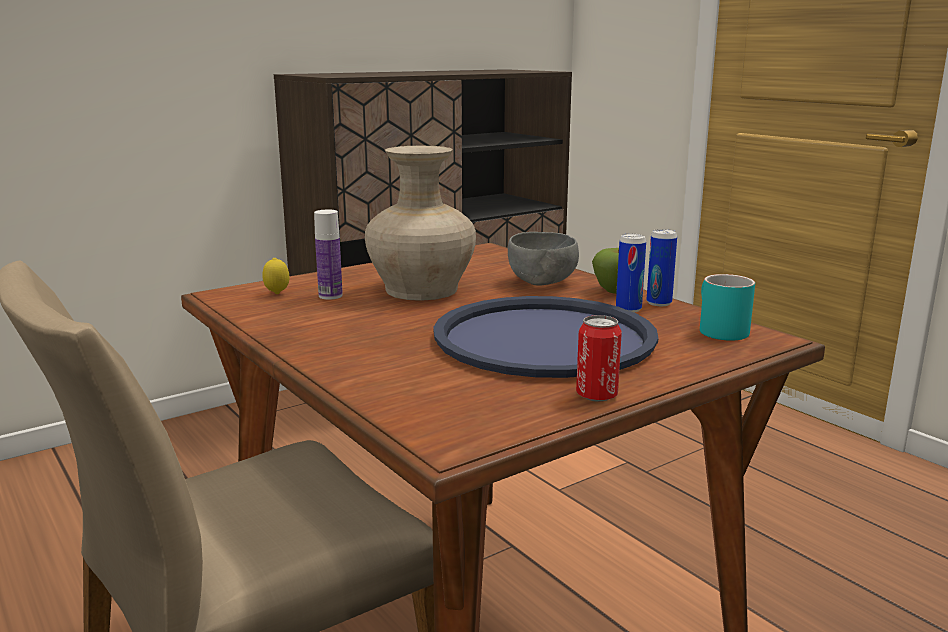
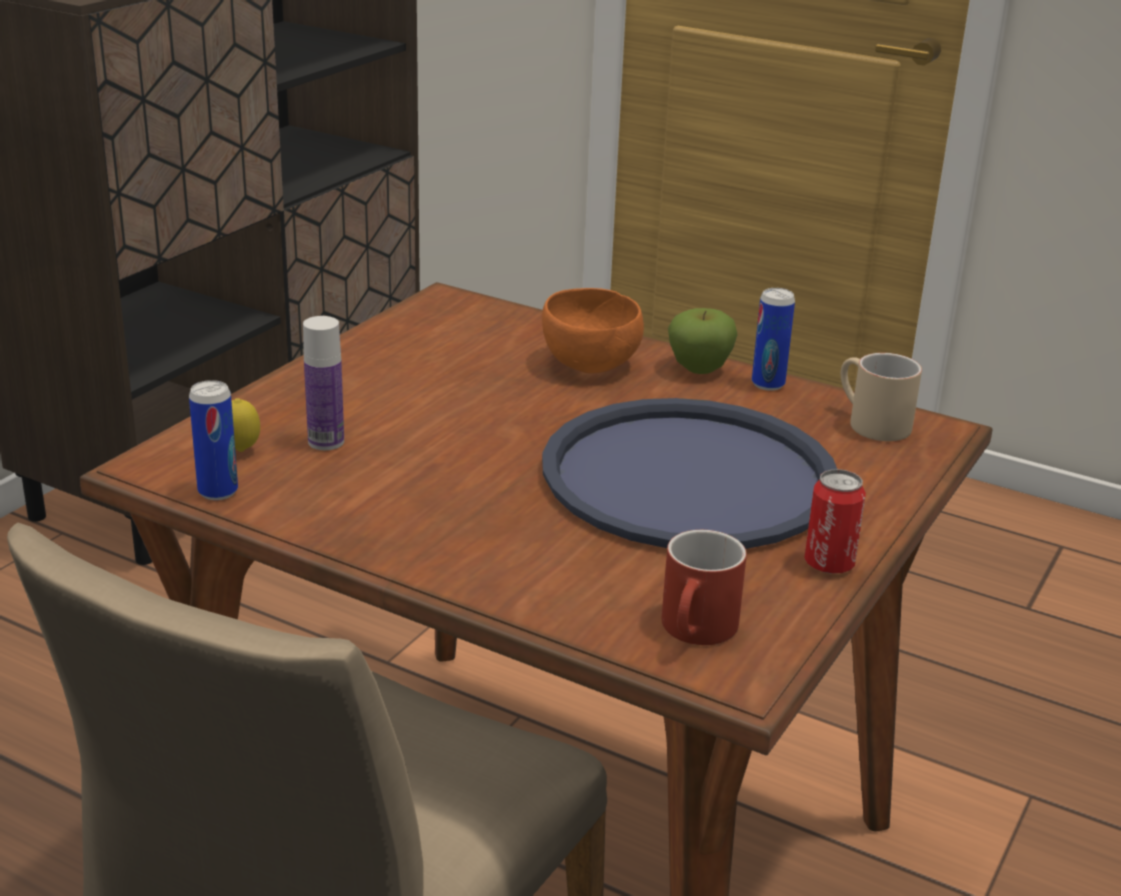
camera: 25 degrees left, 10 degrees up
(423, 290) = (446, 407): beige vase -> none
(448, 415) = (697, 633): none -> red mug
(542, 282) = (591, 364): grey bowl -> orange bowl
(628, 309) = (742, 402): can -> can (218, 491)
(717, 329) = (869, 423): turquoise mug -> beige mug

